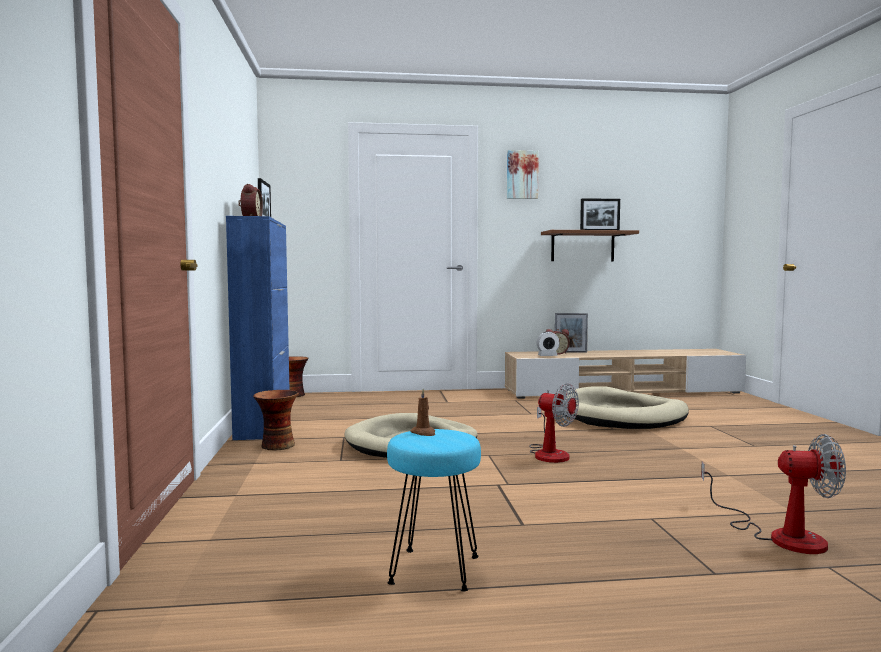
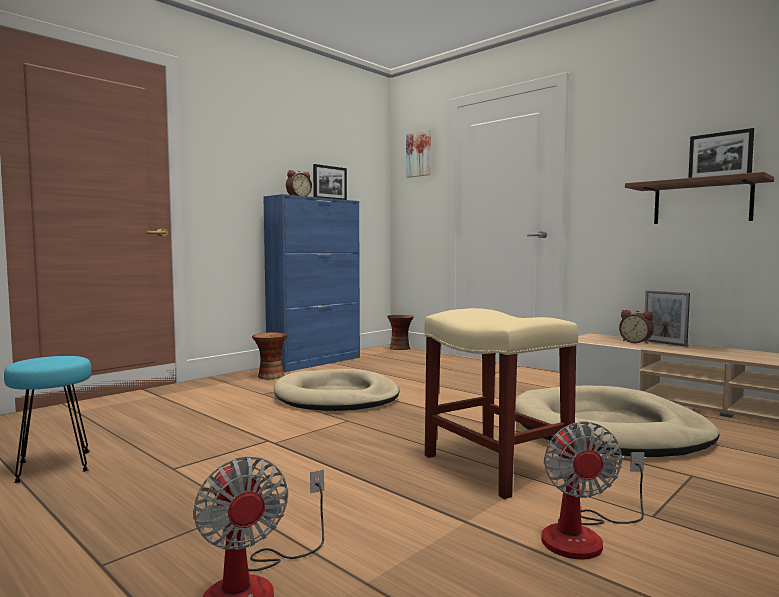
camera: 50 degrees right, 0 degrees up
(424, 433) = (60, 357): brown candle -> none
(522, 175) = (618, 119): picture -> picture (419, 154)
(547, 356) = (610, 342): alarm clock -> none
(550, 453) = (392, 435): fan -> fan (584, 535)
(647, 449) = (493, 465): none -> beige stool

